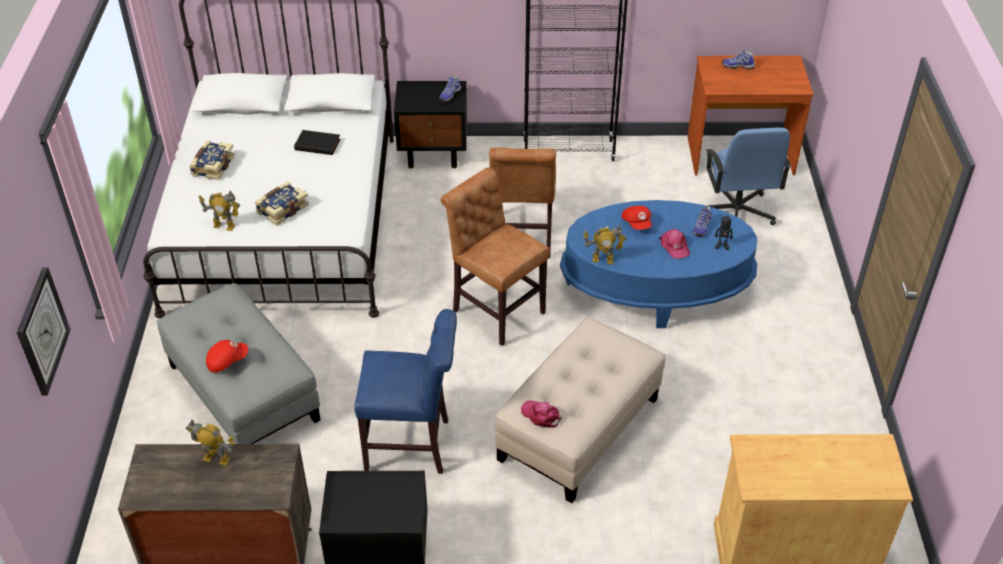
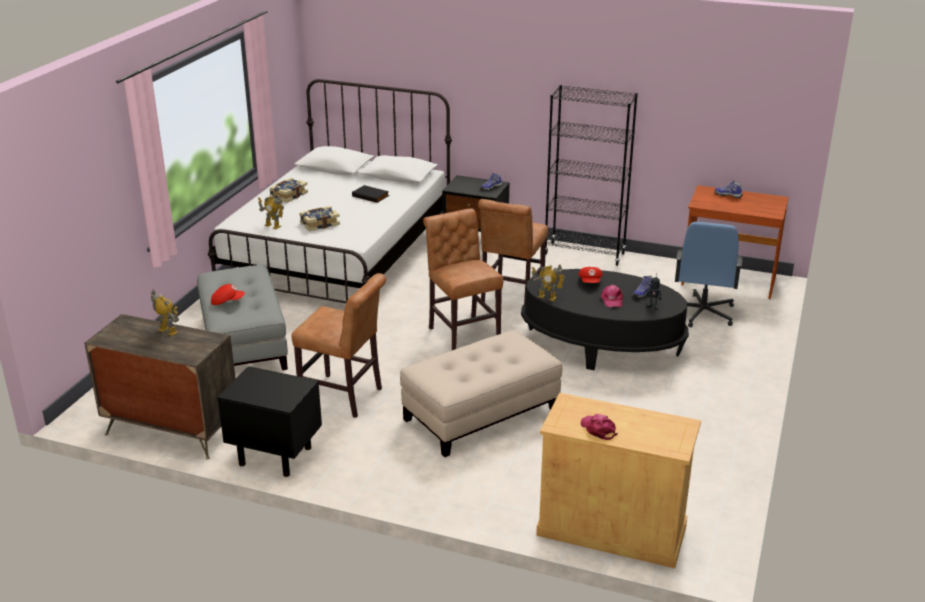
camera: 20 degrees right, 15 degrees down
(42, 331) = (84, 216): wall clock -> none
(412, 445) = (345, 397): blue chair -> brown chair
(541, 415) = (433, 374): pink cap -> pink cap (598, 429)
(655, 288) = (601, 345): blue coffee table -> black coffee table

